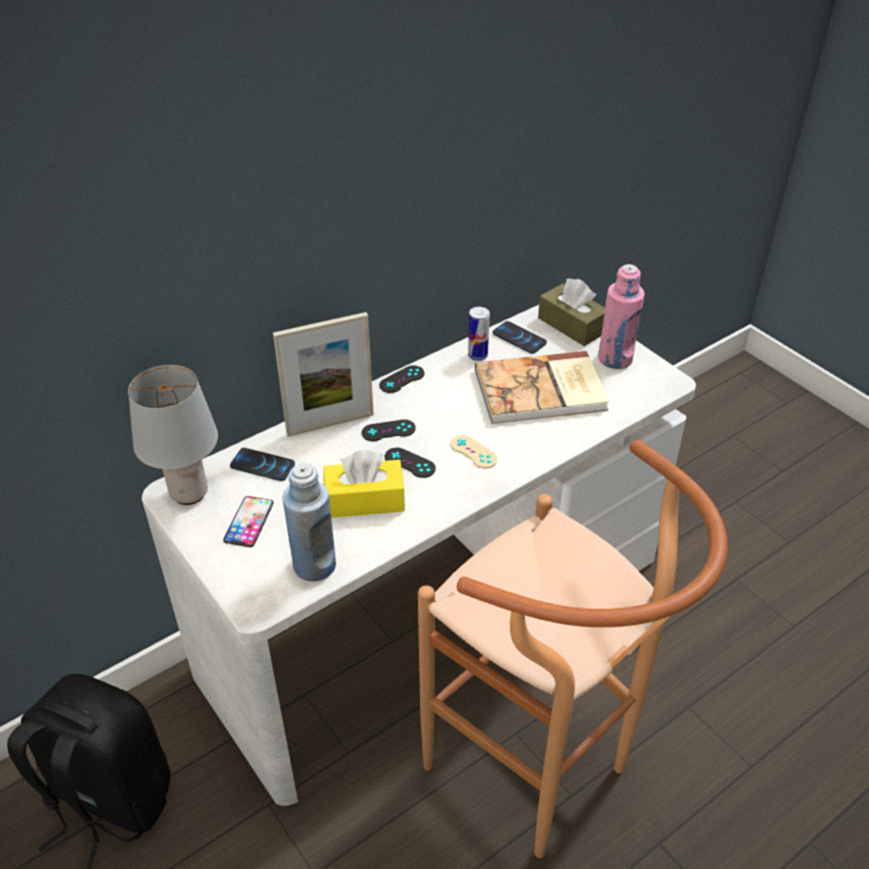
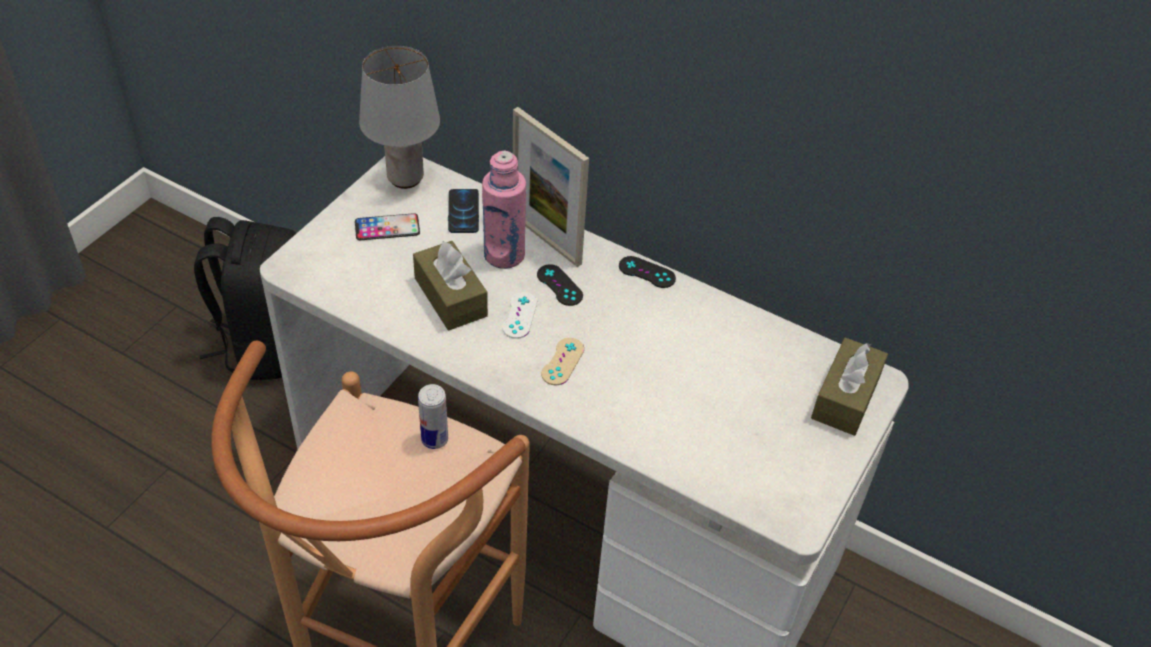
camera: 65 degrees right, 5 degrees up
(314, 565) = (351, 288): blue bottle -> none
(364, 500) = (450, 297): yellow tissue box -> brown tissue box
(409, 463) = (519, 315): black game controller -> white game controller
(477, 355) = (728, 323): can -> can (434, 439)
(519, 338) = (784, 353): phone -> none
(542, 391) = (698, 397): book -> none
(615, 359) = (806, 456): pink bottle -> pink bottle (504, 255)

